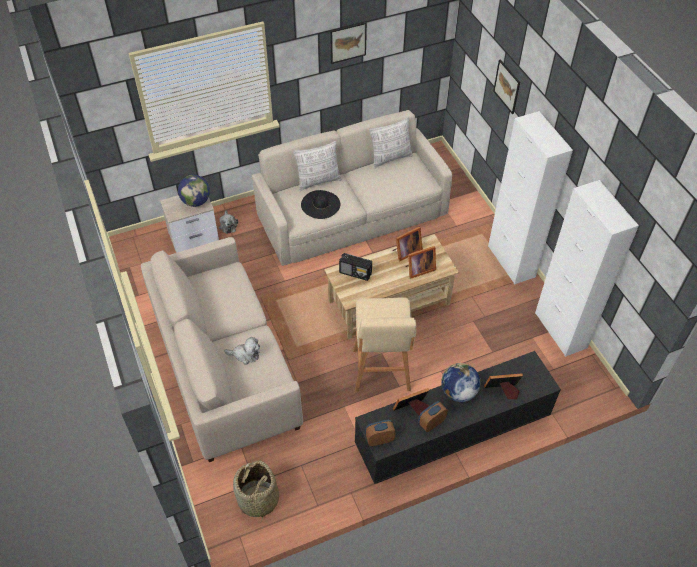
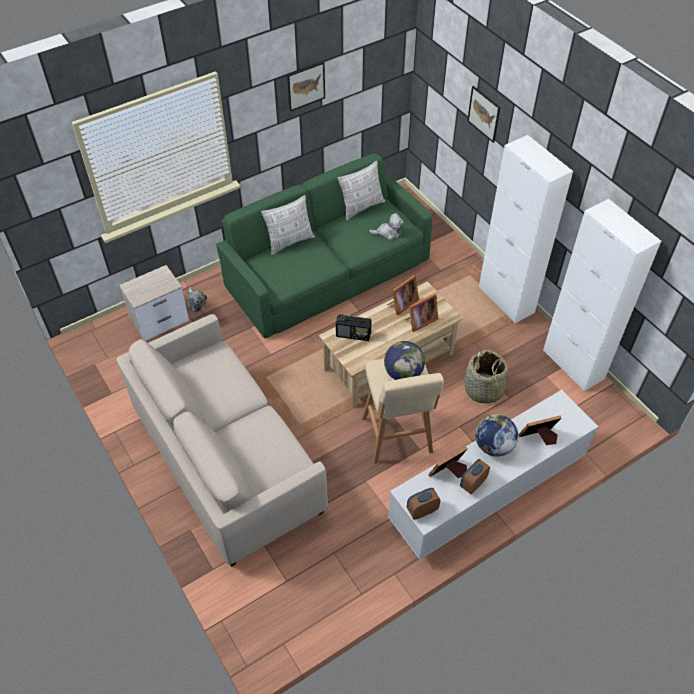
camera: 10 degrees left, 0 degrees up
(196, 201) = (160, 281): globe -> globe (403, 373)
(245, 355) = (254, 441): plush toy -> plush toy (388, 232)
(258, 499) = (294, 599): basket -> basket (483, 390)
(320, 204) = (298, 266): black hat -> none
(351, 211) = (327, 269): beige sofa -> green sofa
(450, 434) = (485, 492): black tv stand -> white tv stand

